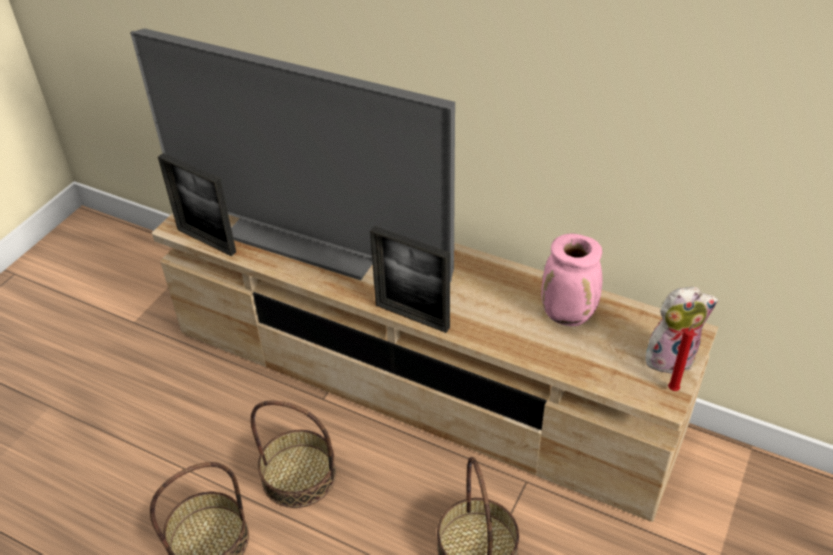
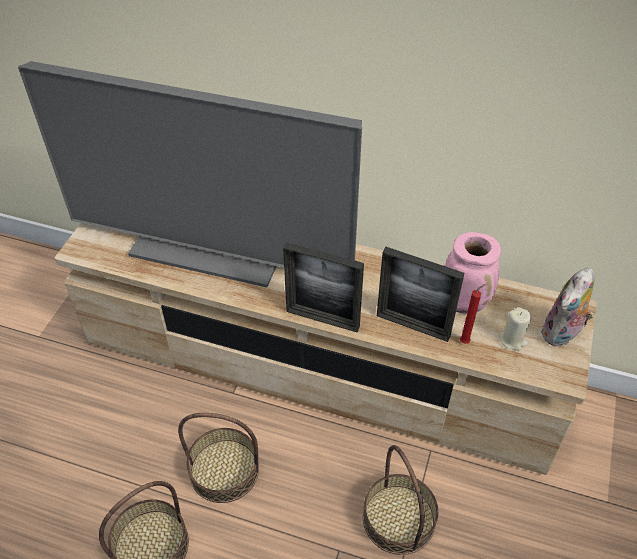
camera: 10 degrees left, 5 degrees up
(206, 240) = (110, 261): picture frame -> picture frame (413, 326)
(613, 357) = (512, 340): none -> beige candle
(670, 356) = (562, 334): plush toy -> plush toy turned 150 degrees clockwise
(675, 389) = (572, 365): red candle -> red candle (466, 341)

